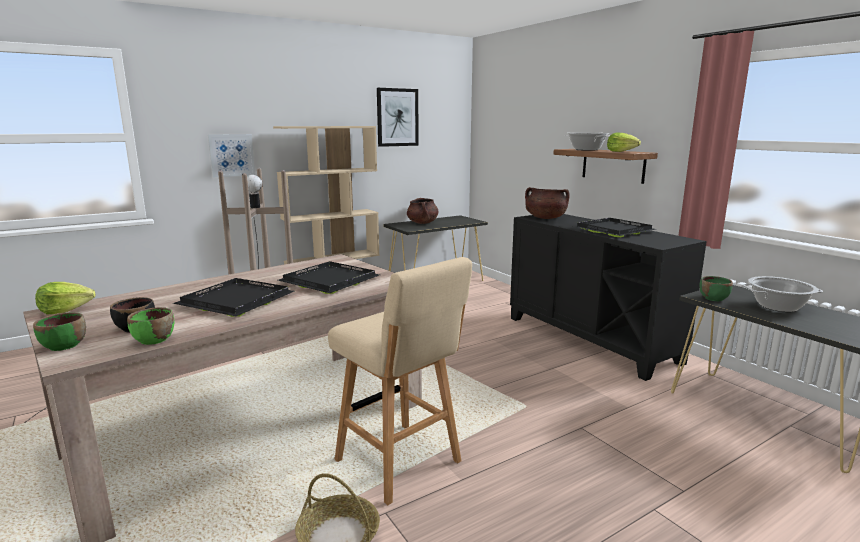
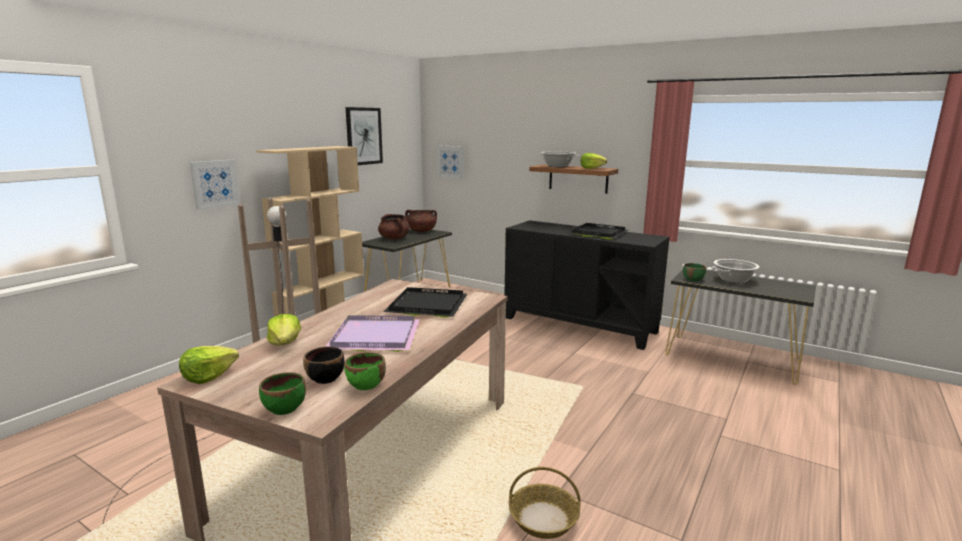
camera: 25 degrees left, 0 degrees up
(161, 294) = (285, 343): none -> lettuce
(236, 300) = (373, 336): black tray -> purple tray
(400, 463) = (533, 452): beige stool -> none
(493, 146) = (450, 162): none -> picture
(545, 218) = (532, 226): brown cooking pot -> brown cooking pot (421, 231)

